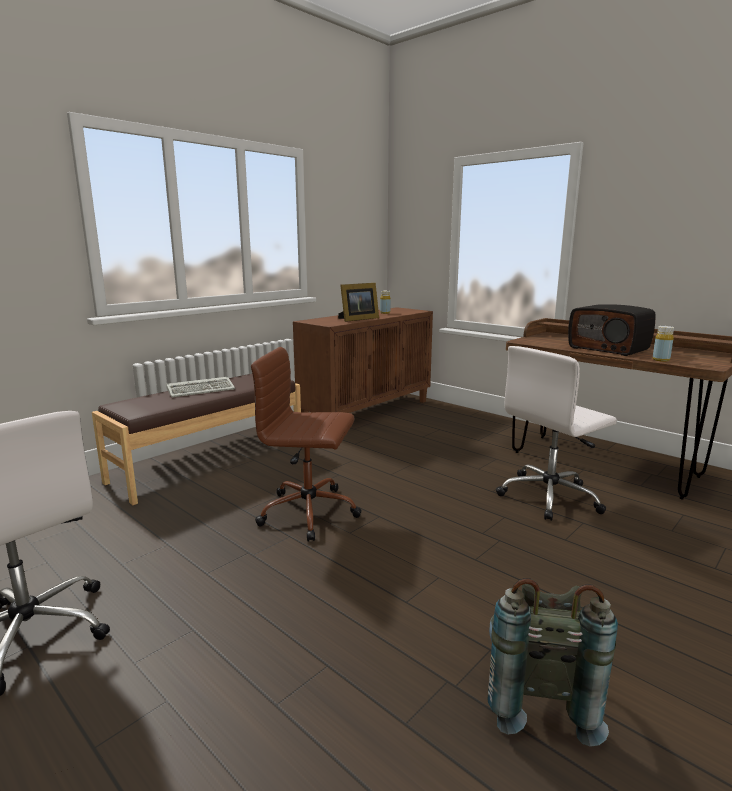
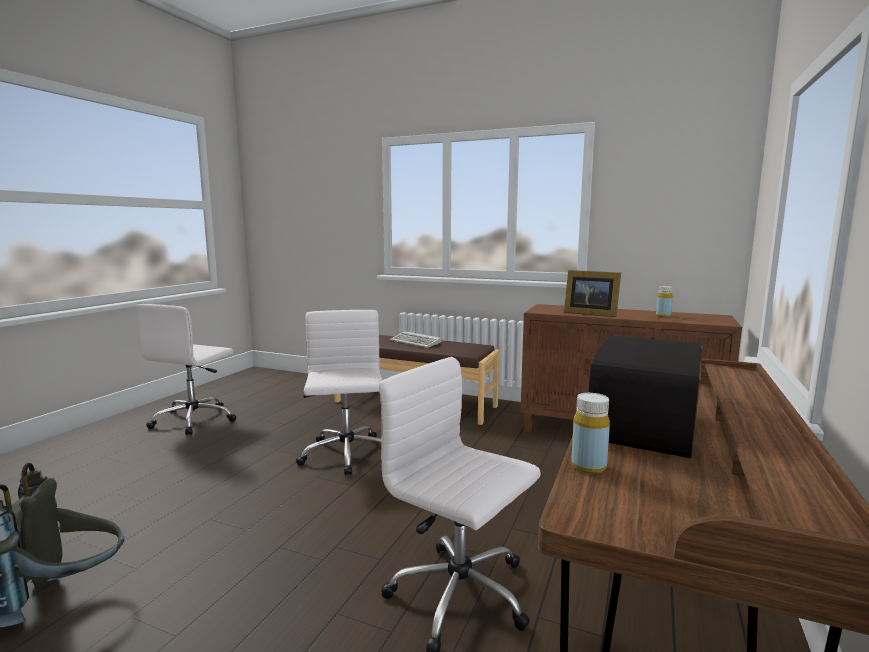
camera: 70 degrees right, 5 degrees down
(310, 512) = (347, 455): brown office chair -> white office chair

